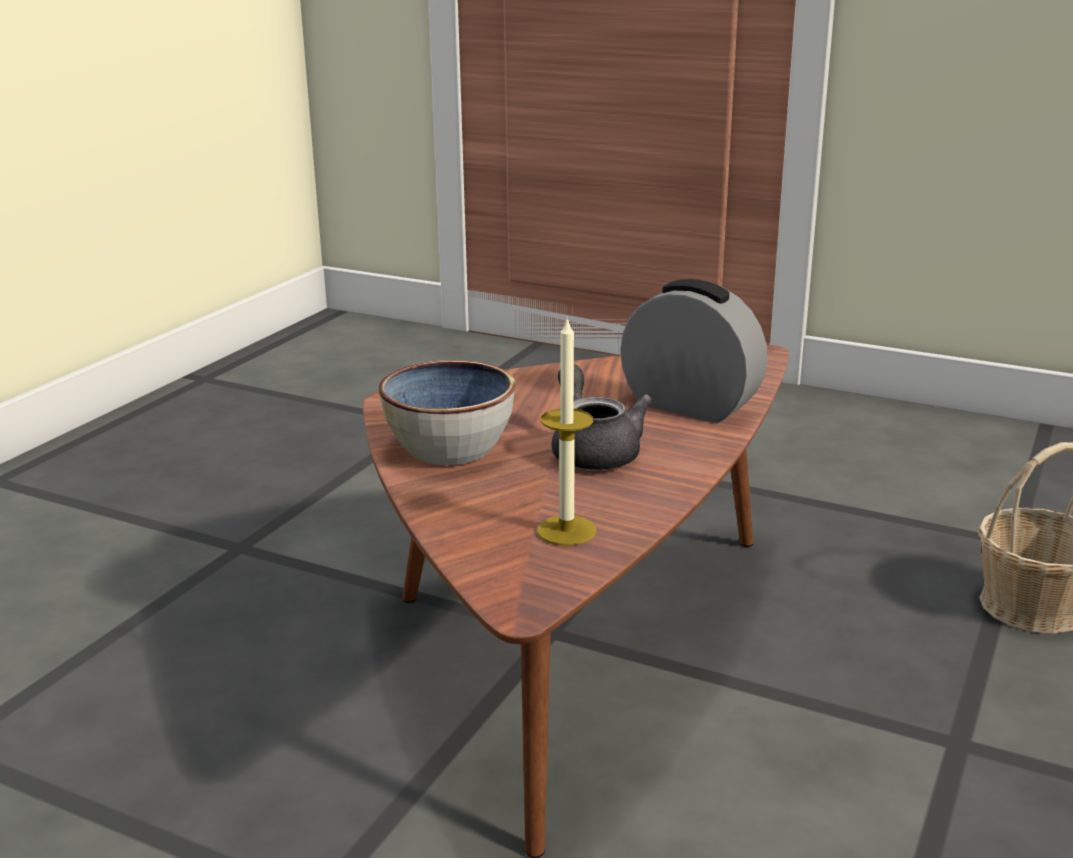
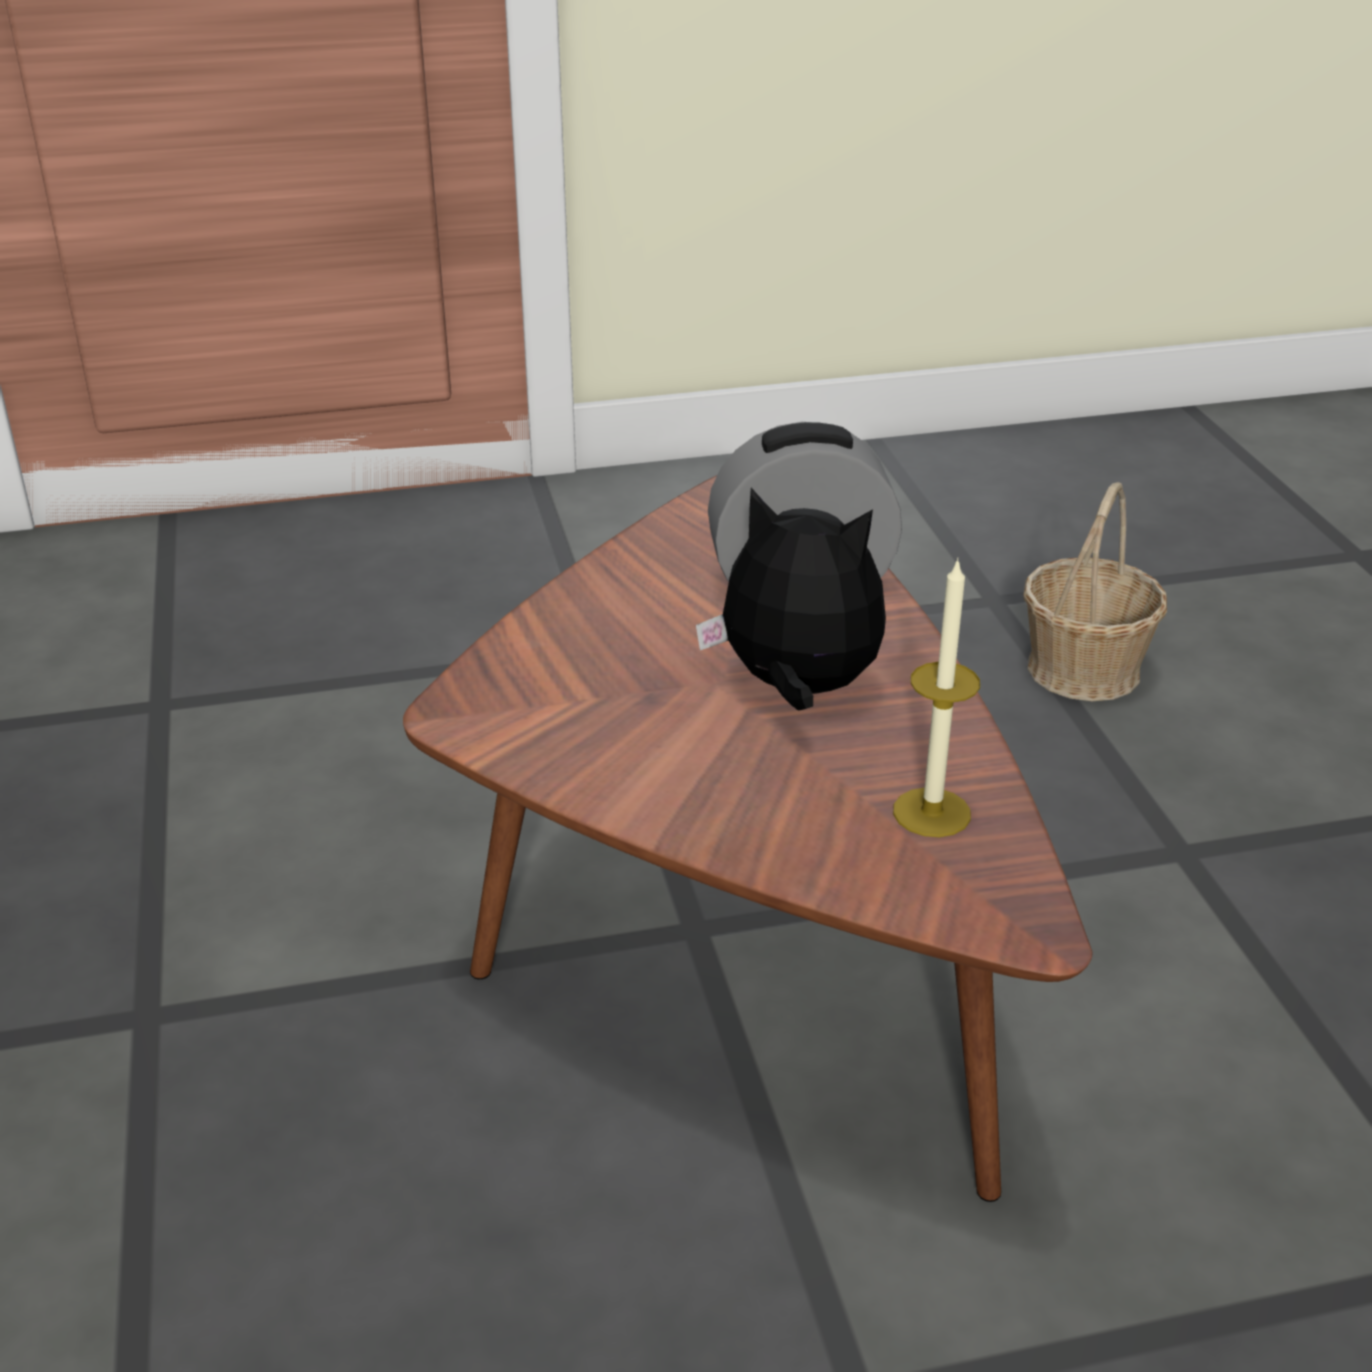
camera: 40 degrees left, 10 degrees up
(451, 449) = (642, 759): bowl -> none
(593, 450) = (796, 690): grey teapot -> plush toy

